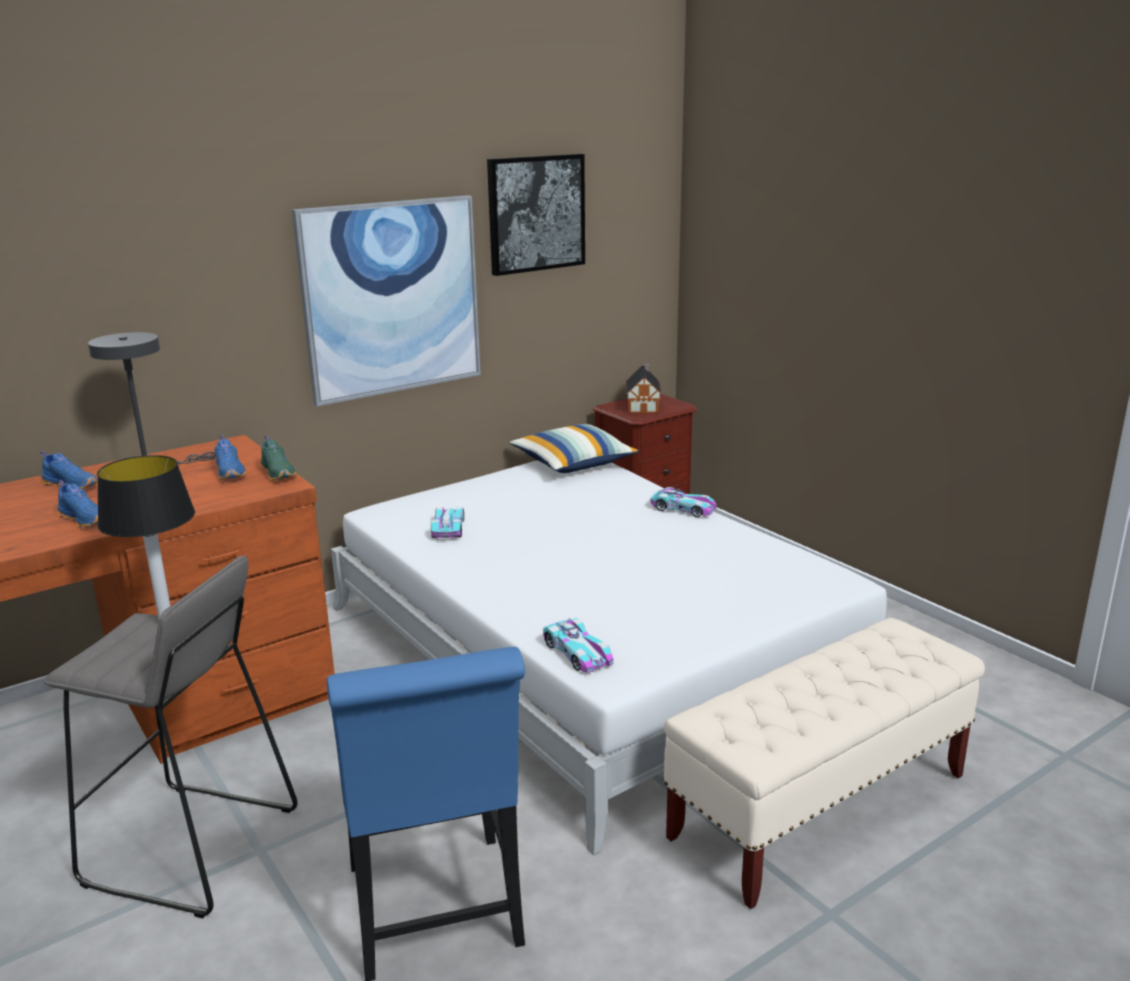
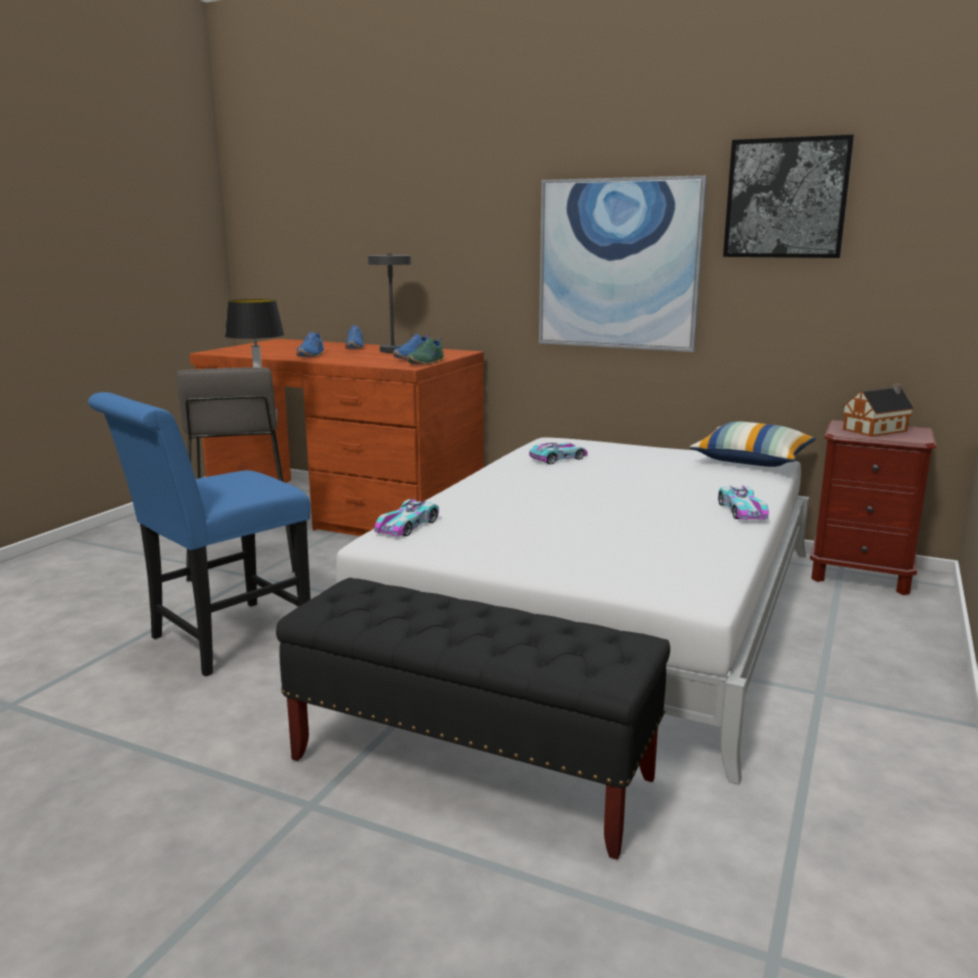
camera: 60 degrees right, 5 degrees down
(820, 806) = (470, 770): beige bench -> black bench

